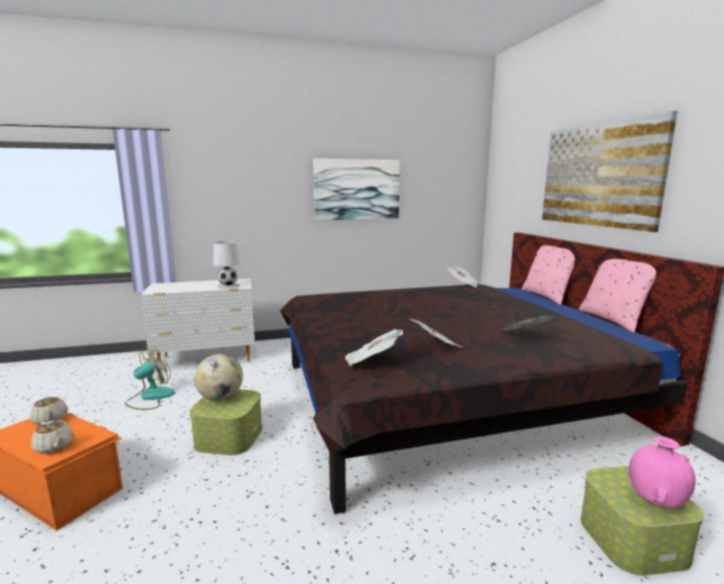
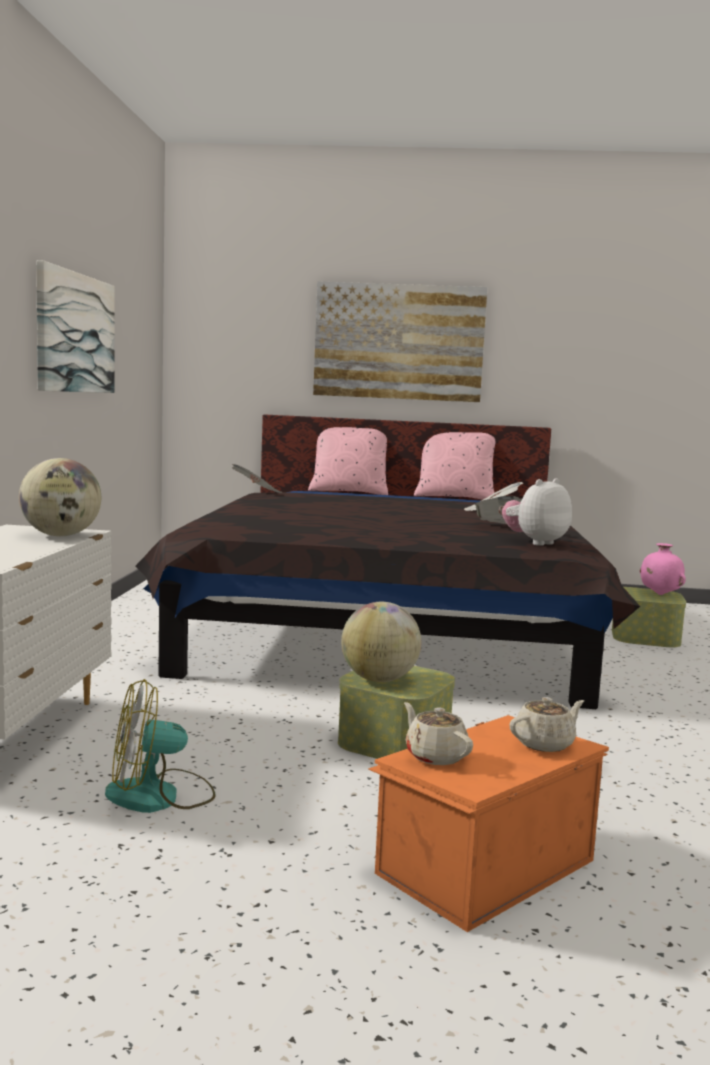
camera: 70 degrees left, 5 degrees down
(50, 420) = (435, 756): beige teapot -> beige teapot turned 105 degrees counterclockwise
(150, 397) = (159, 796): fan -> fan turned 75 degrees counterclockwise
(228, 286) = (61, 535): white table lamp -> globe
(371, 362) = (535, 542): newspaper -> plush toy

